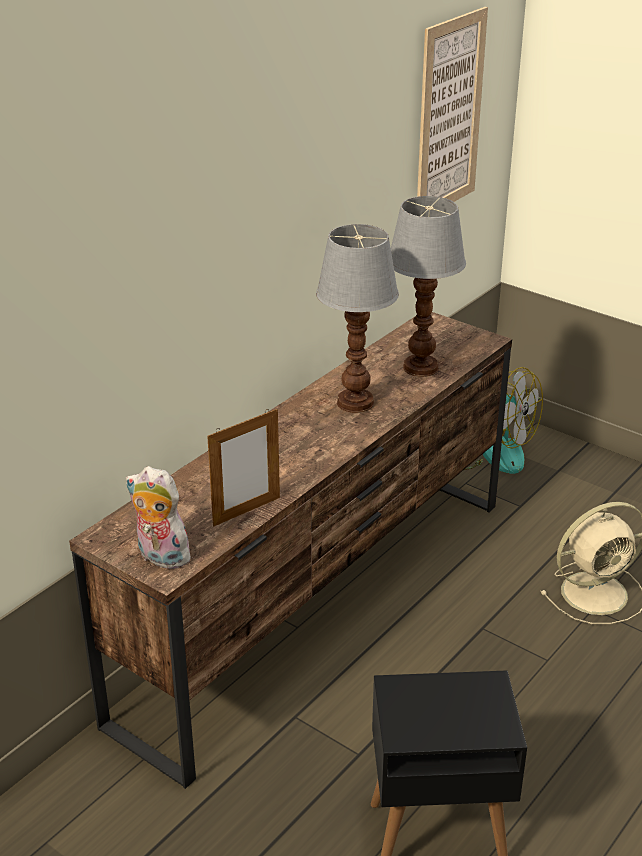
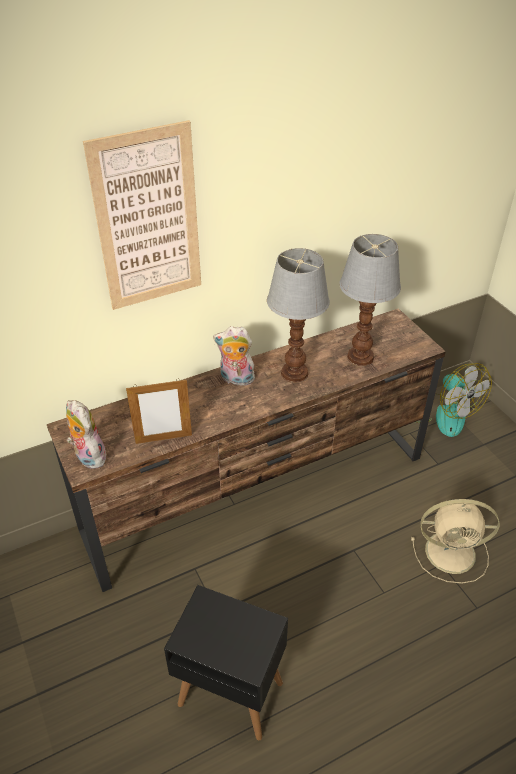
camera: 25 degrees right, 10 degrees up
(287, 427) = (236, 379): none -> plush toy
(450, 115) = (442, 167): picture -> picture (148, 220)

